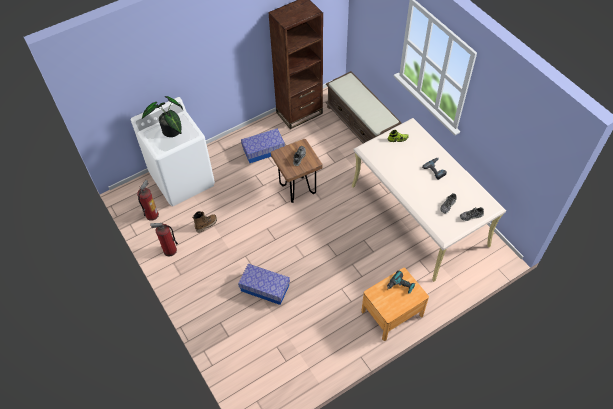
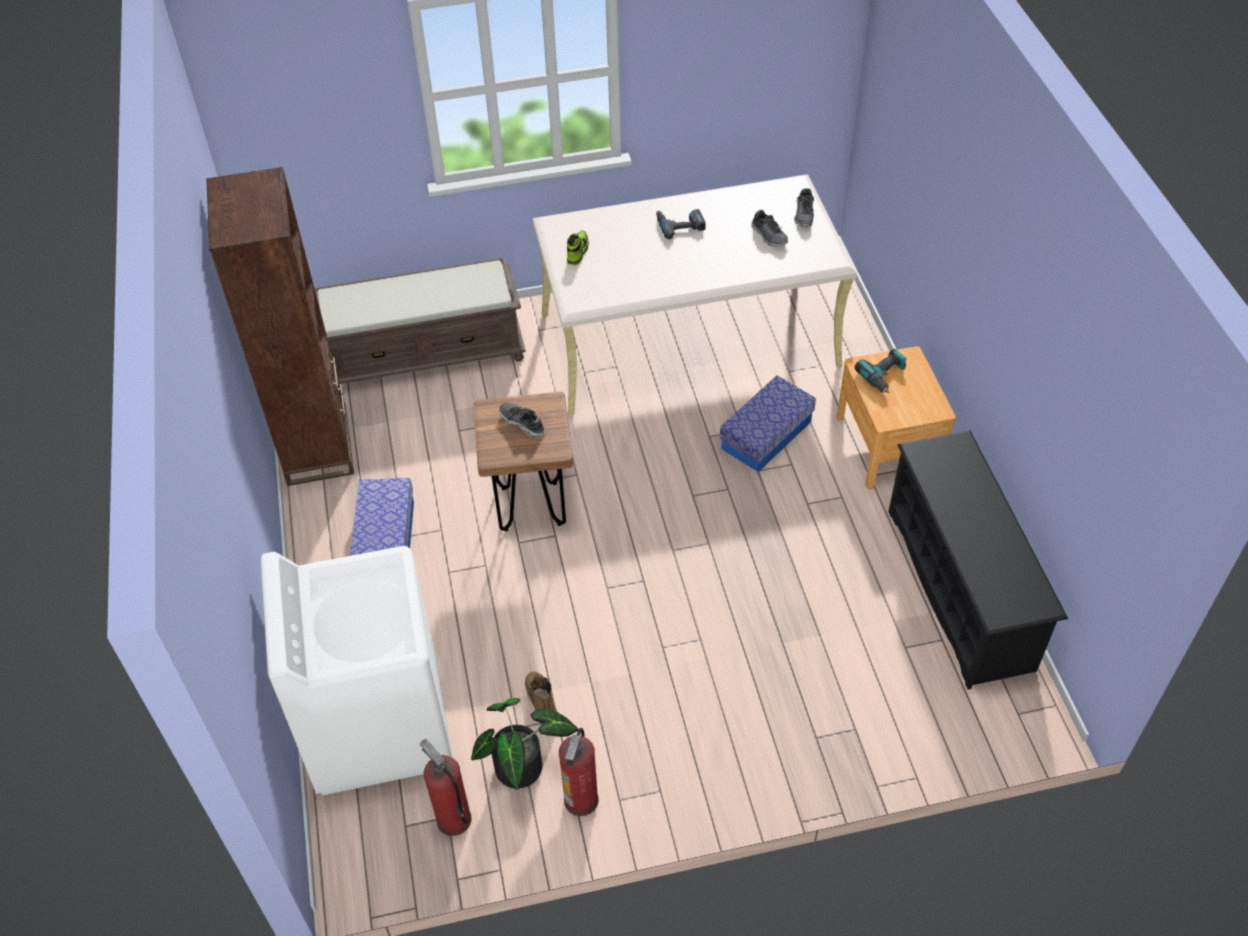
camera: 70 degrees left, 5 degrees down
(171, 132) = (356, 607): potted plant -> potted plant (524, 769)
(265, 288) = (759, 631): storage box -> storage box (766, 435)
(317, 363) = (960, 589): none -> black shoe rack

